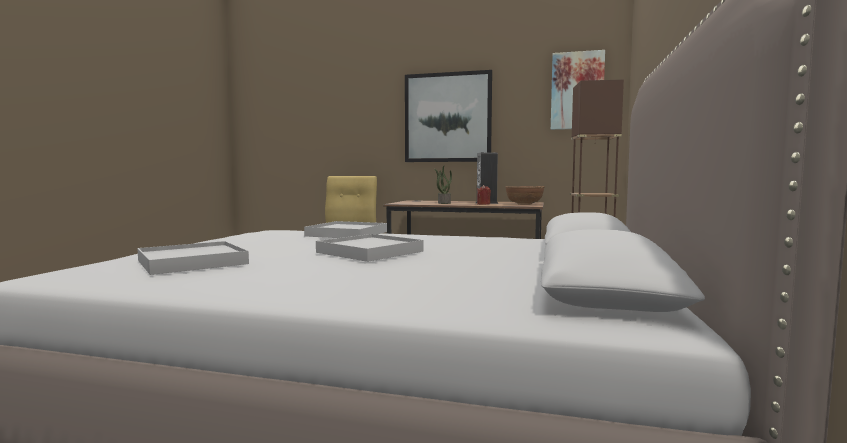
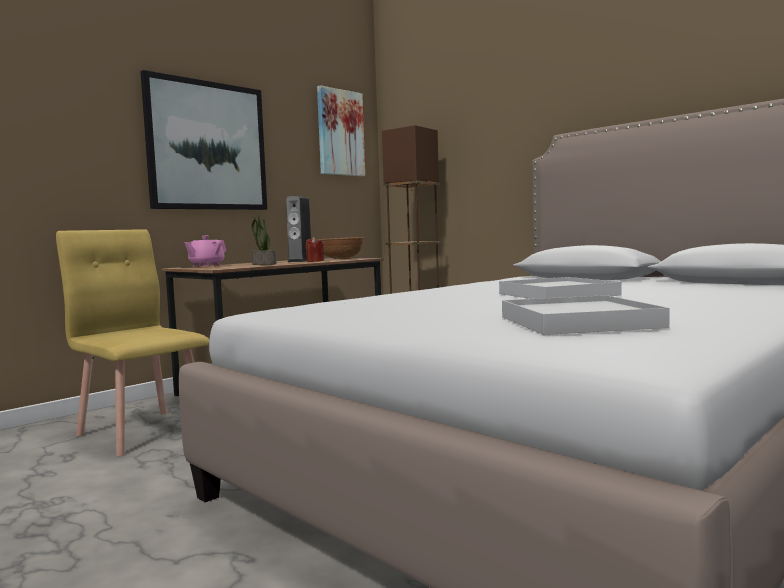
camera: 60 degrees left, 0 degrees up
(347, 234) = (412, 294): white tray -> none
(428, 200) = (206, 265): none -> pink teapot

